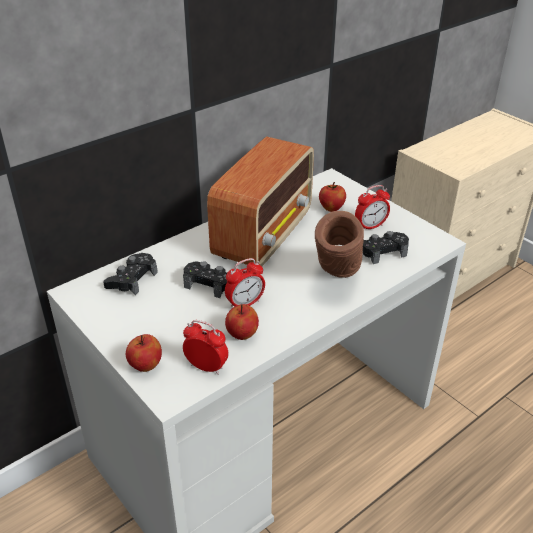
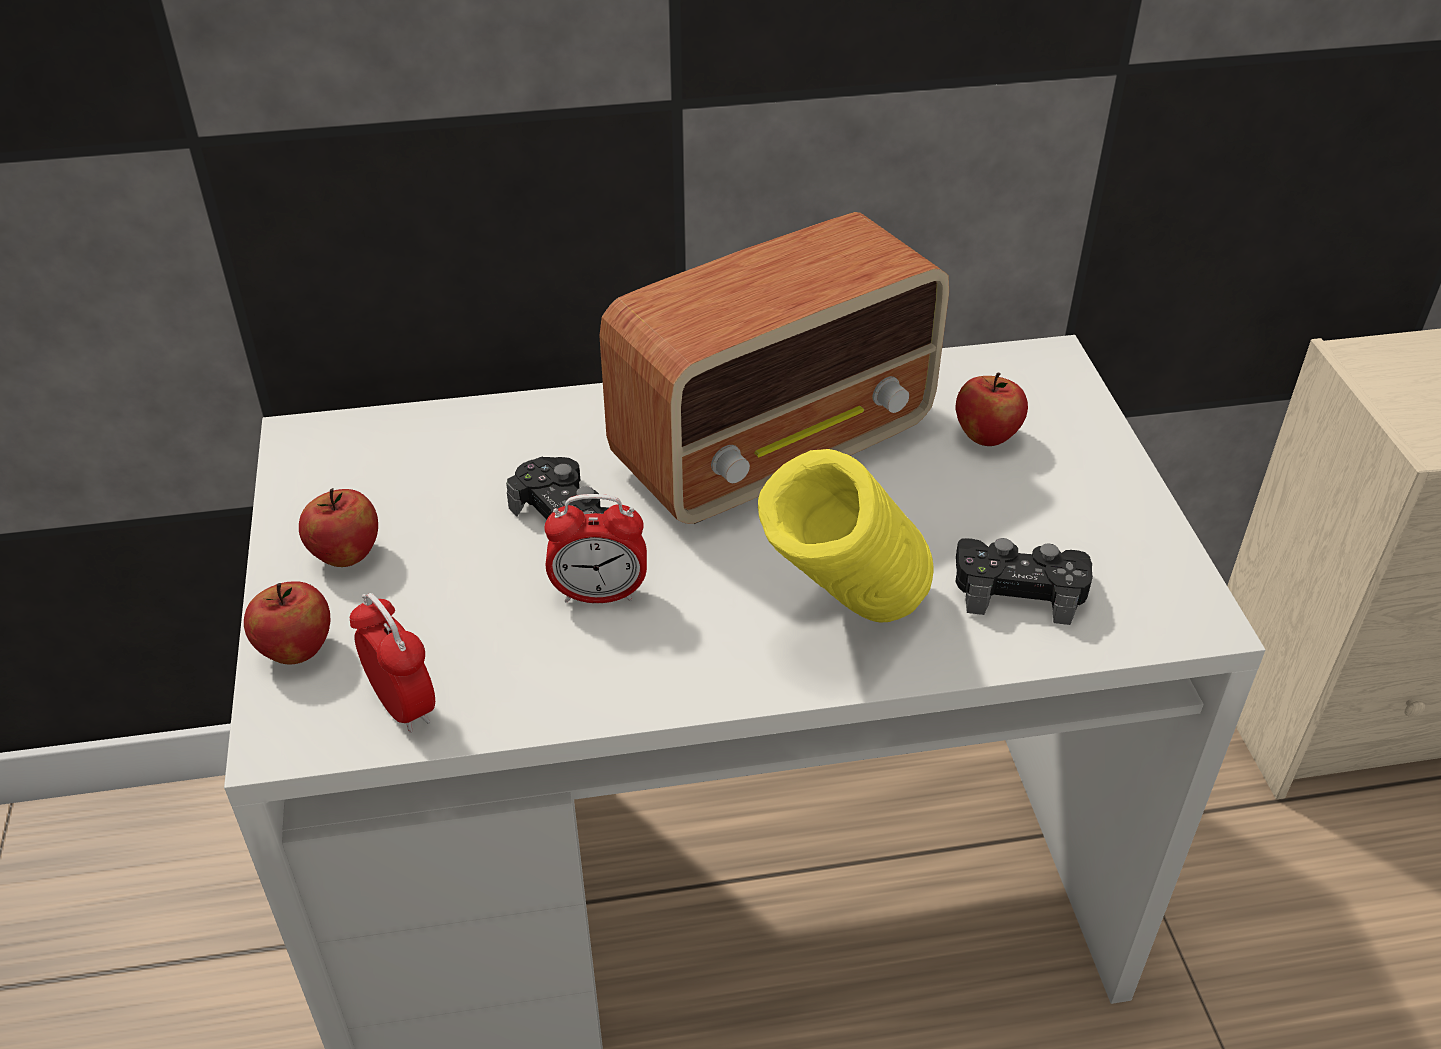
camera: 30 degrees right, 5 degrees up
(132, 279) = (429, 451): black game controller -> none
(242, 334) = (533, 663): apple -> apple (346, 555)
(336, 281) = (844, 621): brown vase -> yellow vase
(370, 226) = (1044, 515): alarm clock -> none

